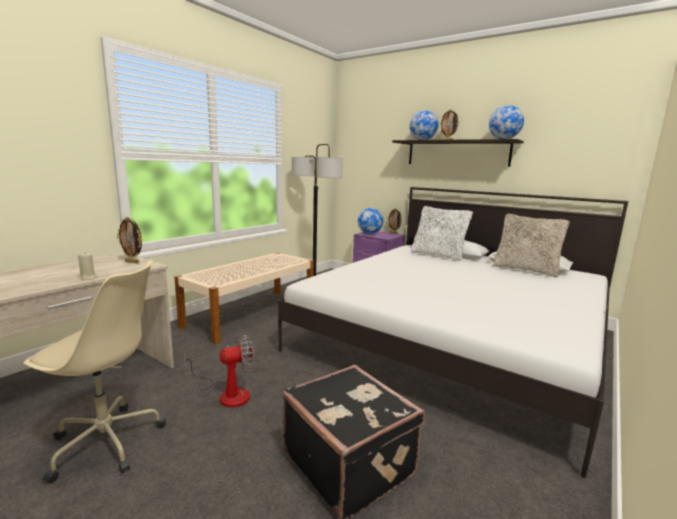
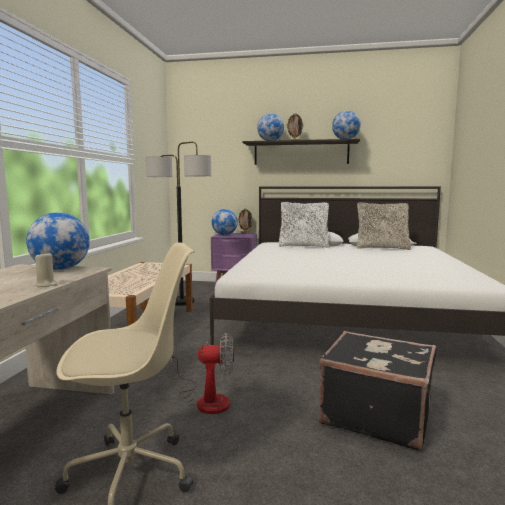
camera: 25 degrees left, 5 degrees down
(132, 262) = (61, 269): picture frame -> globe
(226, 394) = (206, 399): fan -> fan turned 45 degrees clockwise

